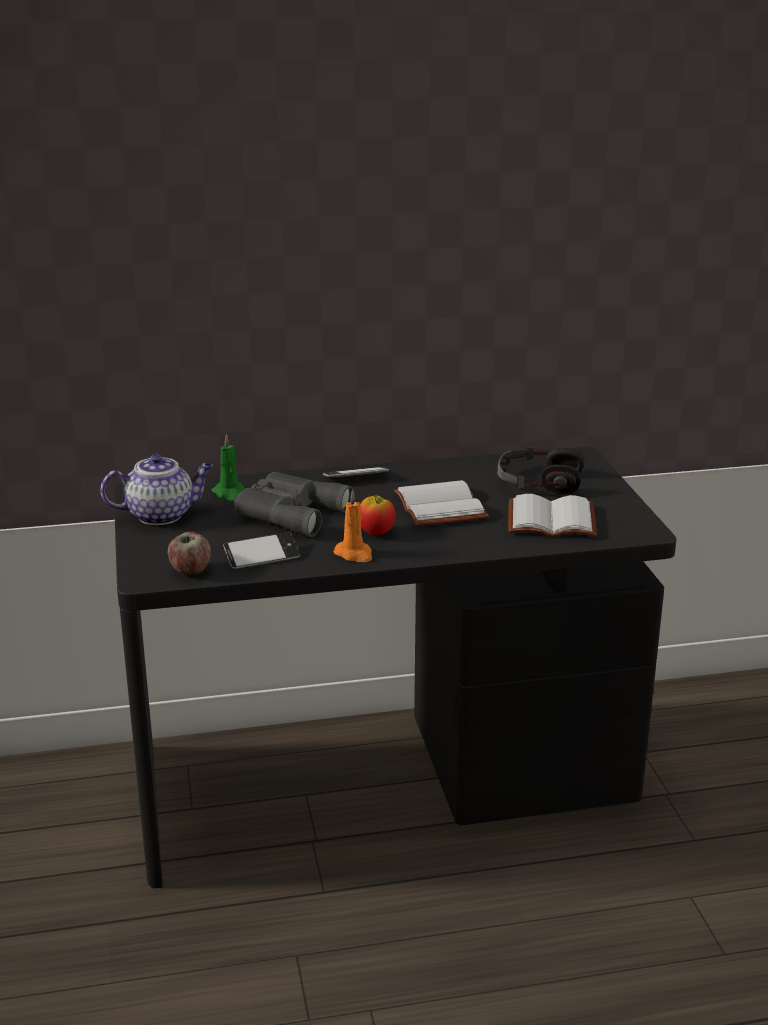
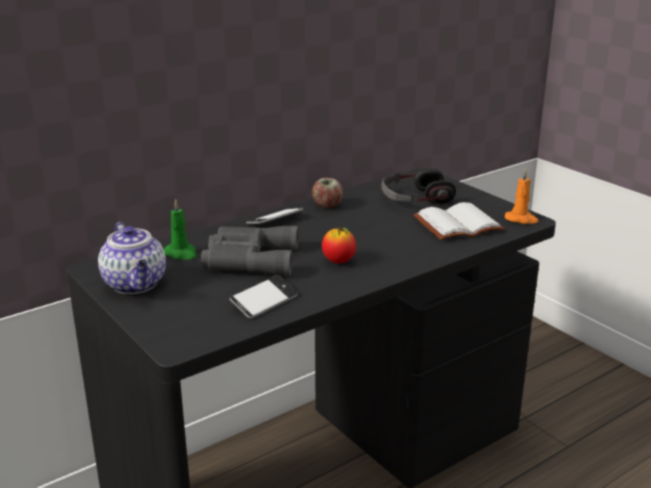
camera: 25 degrees left, 0 degrees up
(161, 515) = (136, 285): teapot -> teapot turned 105 degrees clockwise
(190, 571) = (212, 329): apple -> apple (327, 206)
(354, 554) = (340, 283): orange candle -> orange candle (521, 219)
(443, 507) = (368, 230): white book -> none

